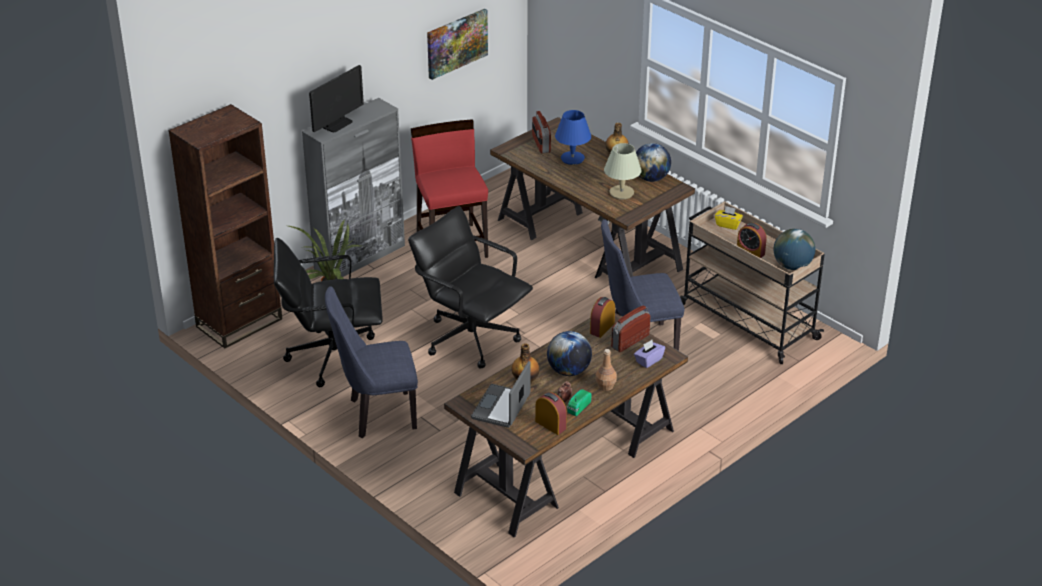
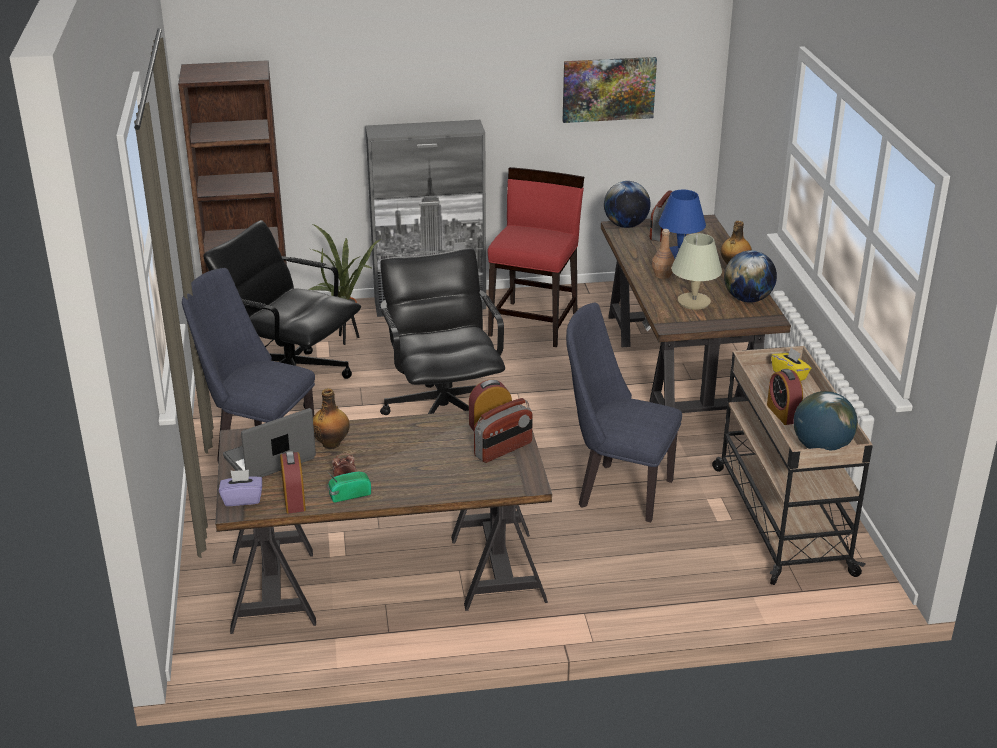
camera: 35 degrees right, 5 degrees down
(337, 124) = (406, 128): monitor -> none
(569, 371) = (392, 452): globe -> globe (625, 225)
(605, 386) = (410, 485): brown bottle -> brown bottle (662, 275)
(630, 341) = (503, 450): radio -> radio turned 150 degrees clockwise
(648, 360) = (498, 478): purple tissue box -> purple tissue box (242, 499)

